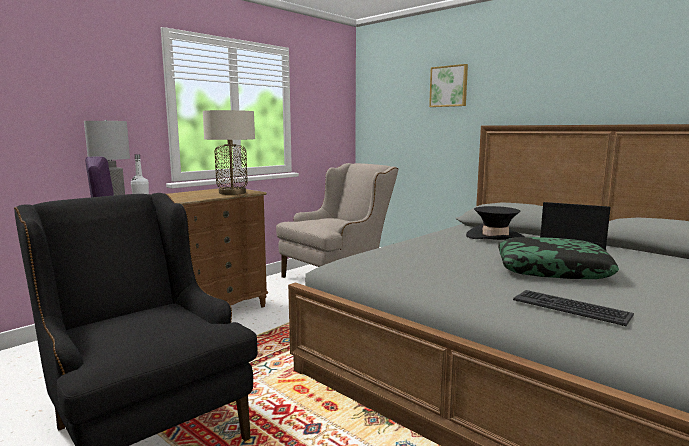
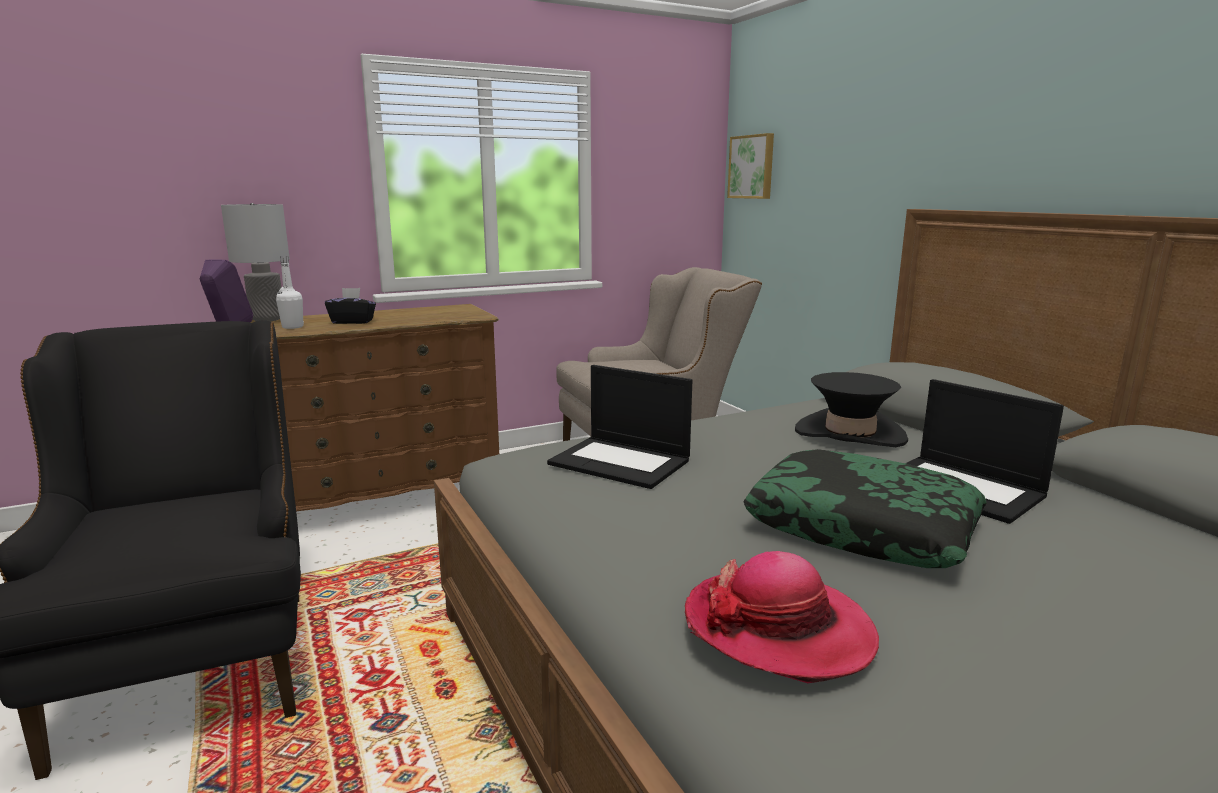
camera: 20 degrees right, 5 degrees up
(177, 198) = (352, 322): none -> black tissue box
(232, 193) = (445, 316): table lamp -> none
(406, 258) = (621, 462): none -> laptop
(449, 86) = (866, 131): picture -> picture (752, 167)
(571, 307) = (778, 628): keyboard -> hat

